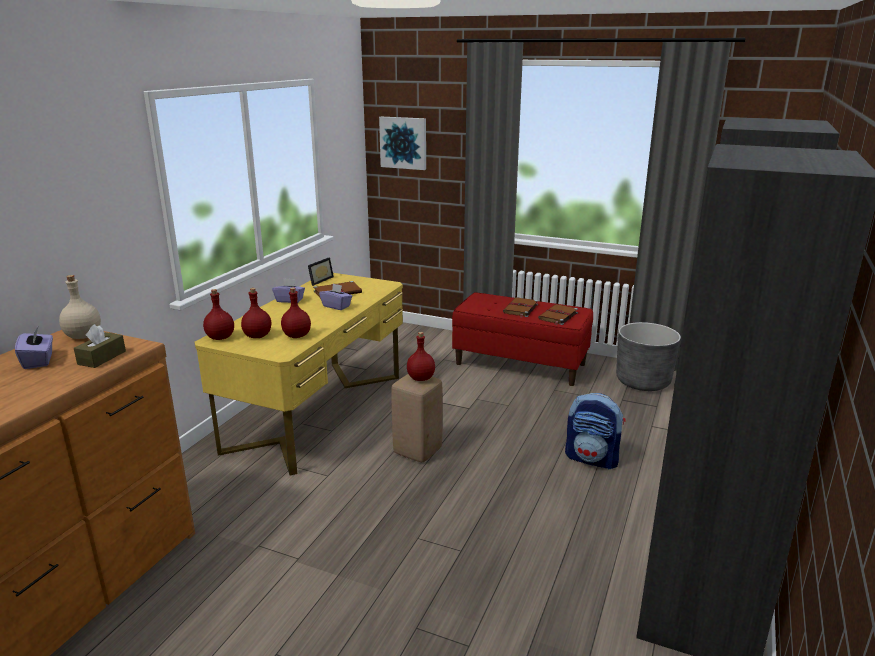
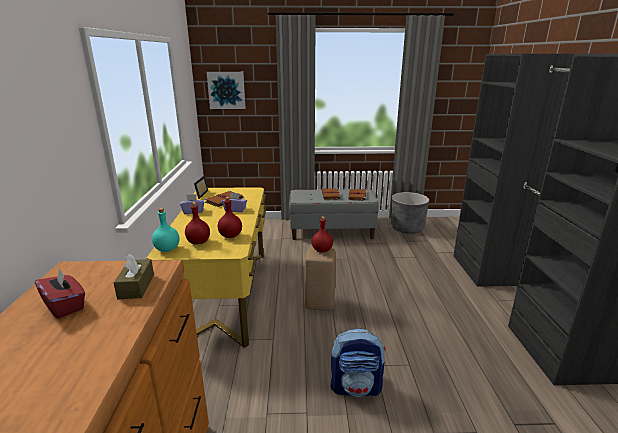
camera: 25 degrees left, 0 degrees up
(39, 361) = (65, 306): purple tissue box -> red tissue box
(83, 336) = (86, 270): beige bottle -> none
(220, 337) = (167, 249): red bottle -> turquoise bottle
(520, 364) = (331, 231): red bench -> grey bench
(592, 459) = (425, 280): backpack -> backpack (356, 387)

